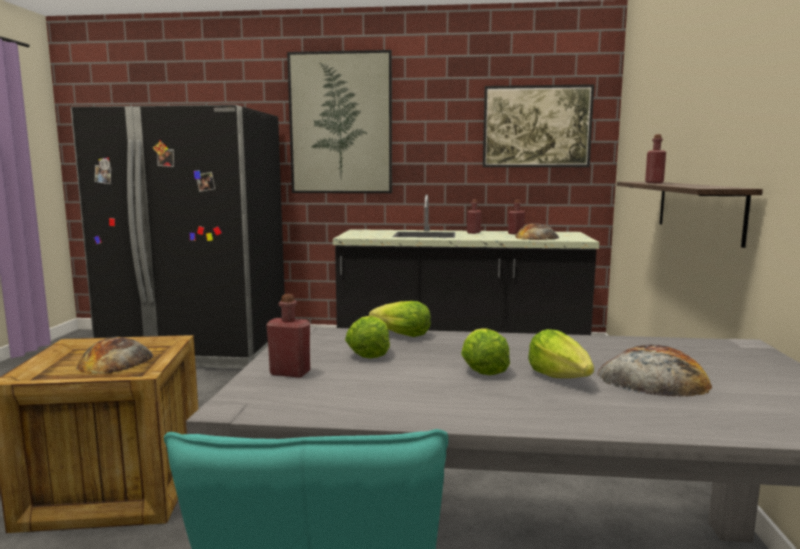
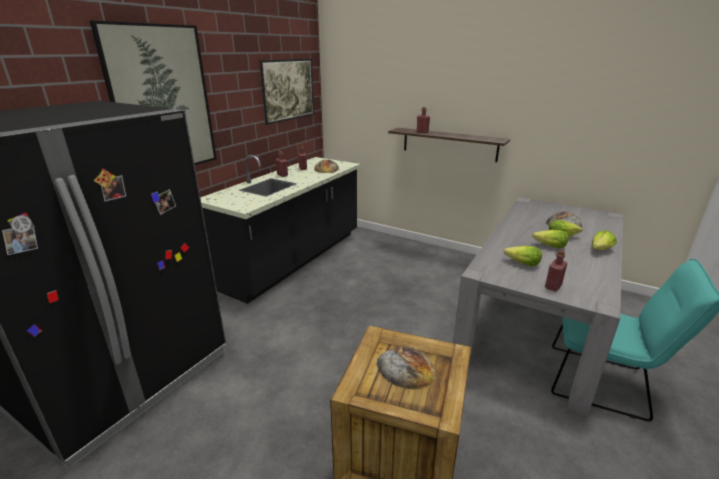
camera: 65 degrees left, 15 degrees up
(401, 335) = (493, 251): lettuce -> lettuce (600, 250)

